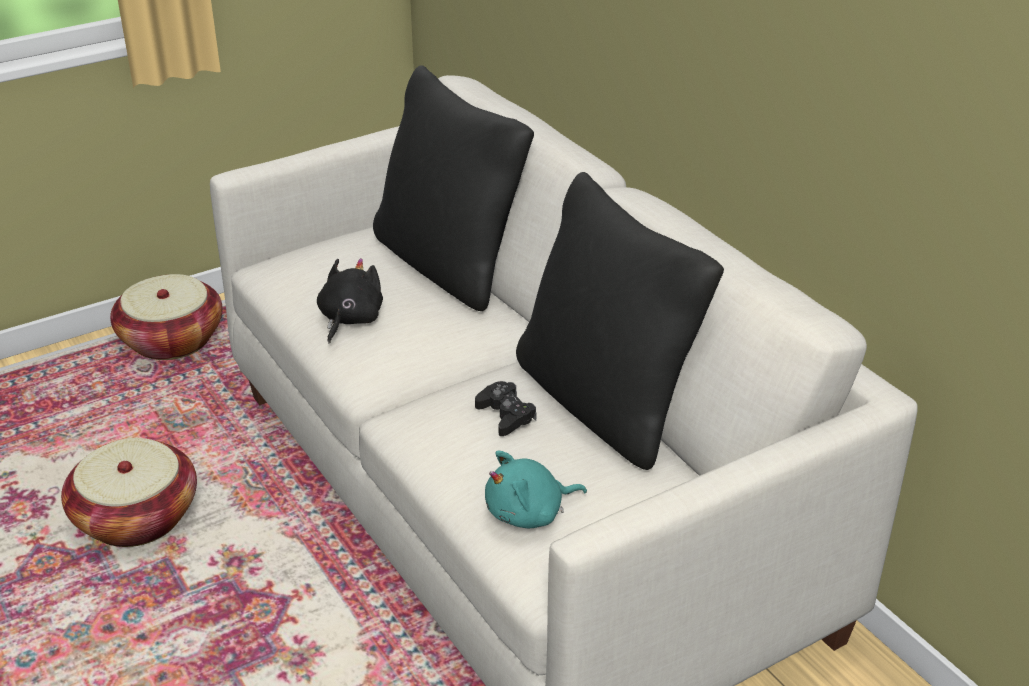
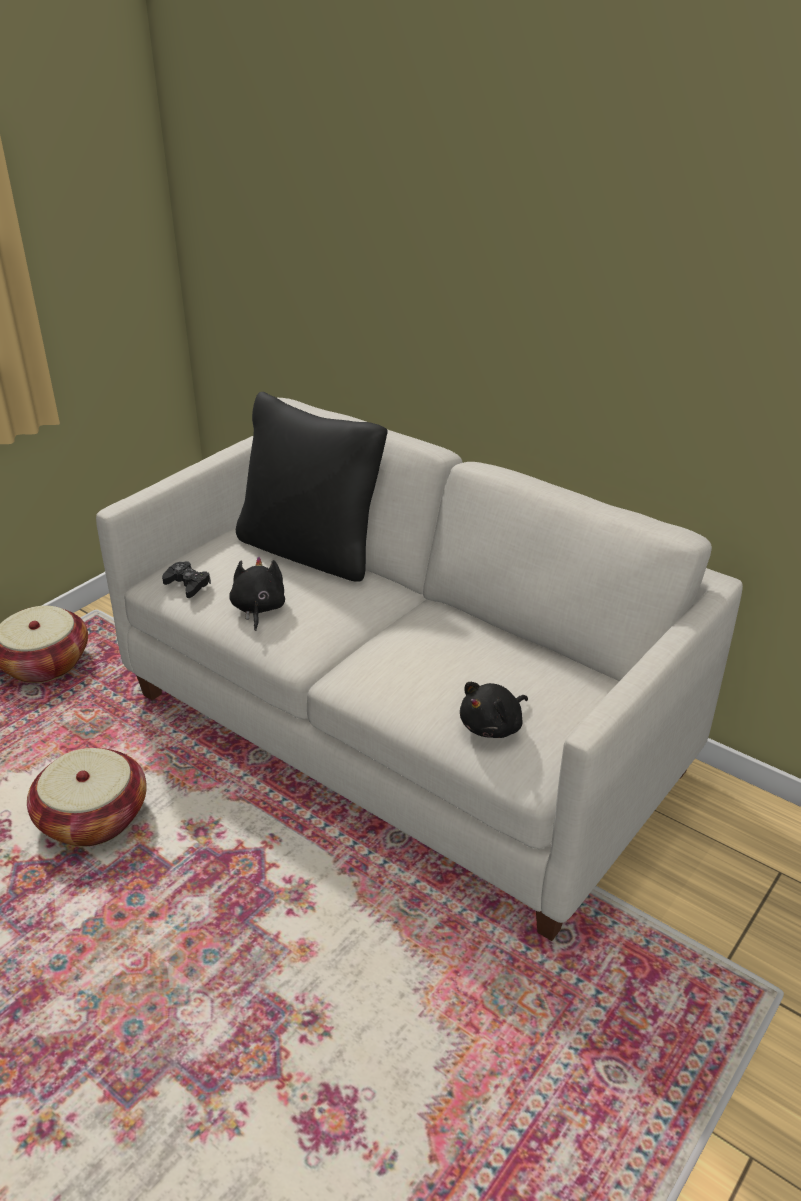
camera: 20 degrees left, 0 degrees up
(505, 415) = (429, 656): black game controller -> black game controller (187, 584)
(529, 513) = (493, 726): turquoise plush toy -> black plush toy
(606, 404) = (496, 631): black pillow -> none

